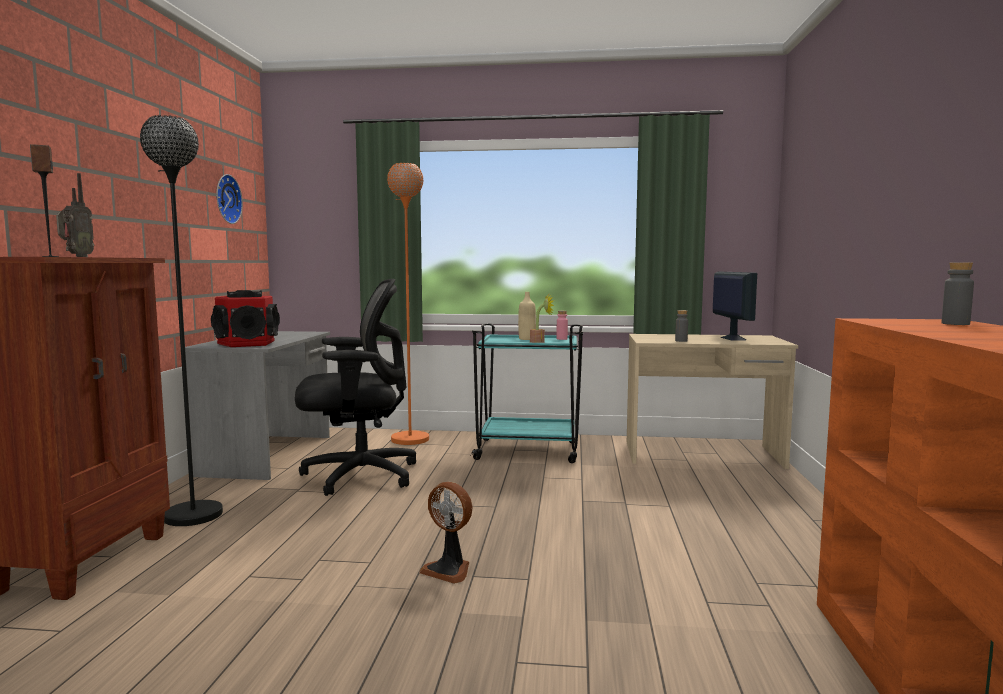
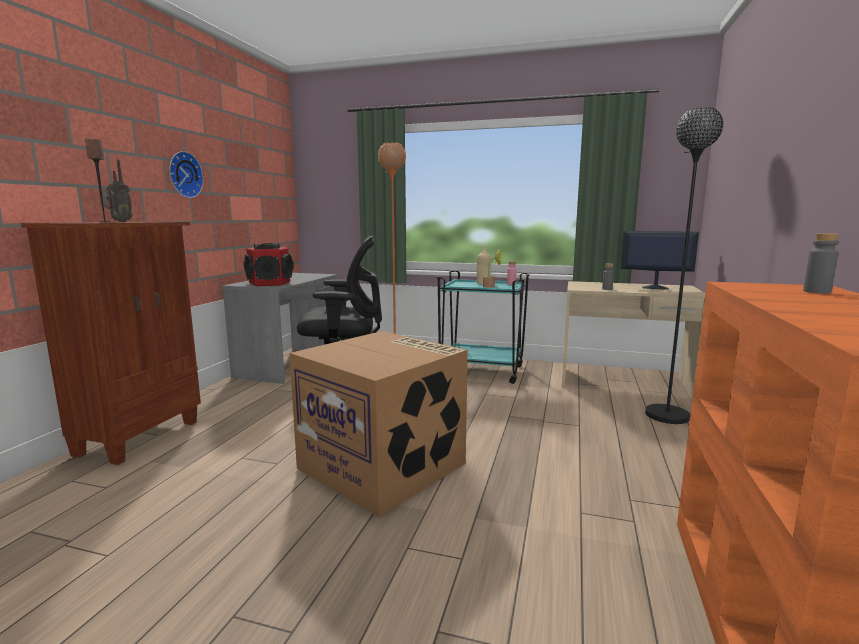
camera: 10 degrees right, 5 degrees up
(192, 515) = (222, 408): black floor lamp -> black floor lamp (666, 415)
(225, 199) = (259, 174): wall clock -> wall clock (183, 175)
(449, 570) = (384, 465): fan -> cardboard box
(732, 338) = (654, 288): monitor -> monitor turned 75 degrees counterclockwise

